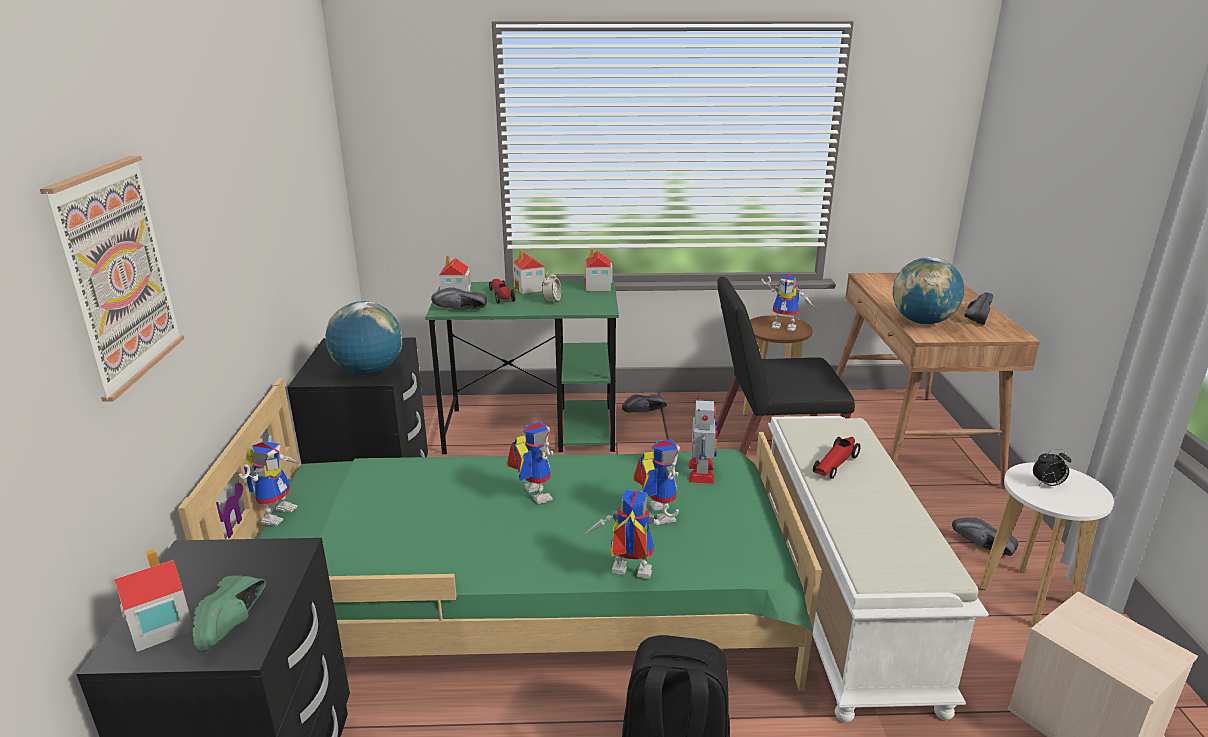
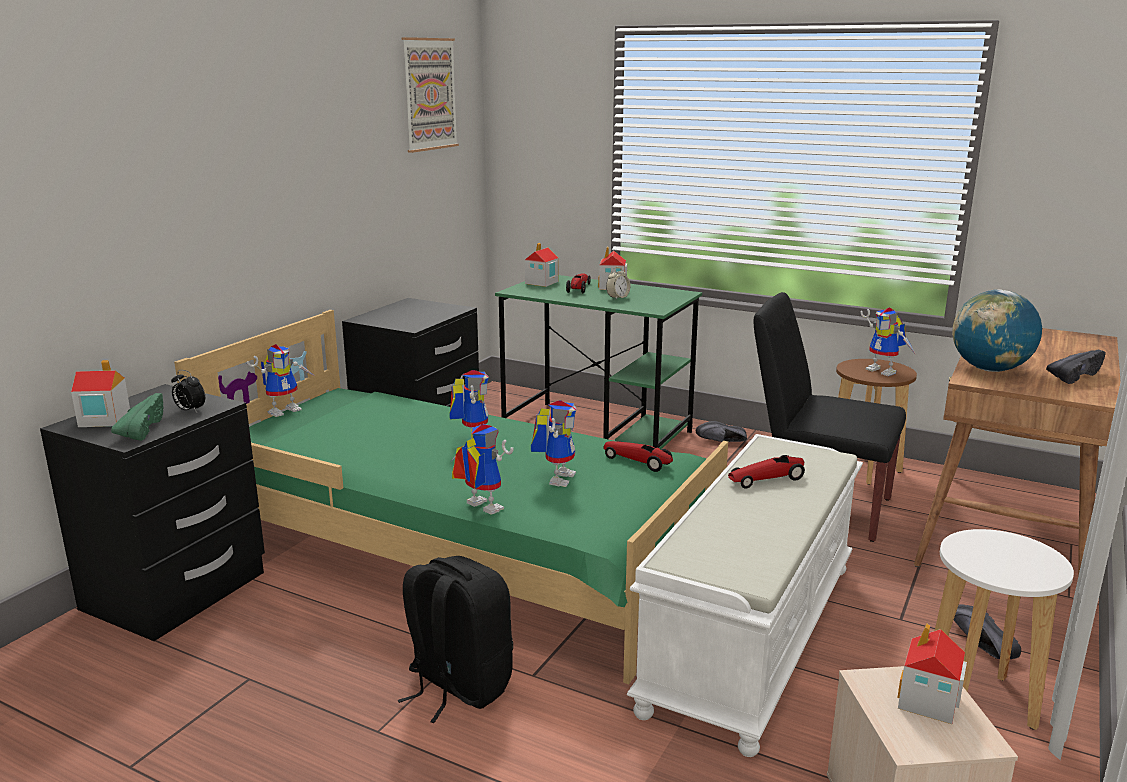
camera: 30 degrees right, 5 degrees down
(116, 274) = (152, 173): picture -> picture (429, 94)
(235, 623) = (141, 429): green shoe -> green shoe turned 150 degrees clockwise
(368, 372) = (409, 322): globe -> none
(461, 310) = (529, 293): black shoe -> none
(598, 287) = (677, 294): toy house -> toy house (928, 702)
(701, 472) = (638, 462): toy robot -> toy car
(1047, 484) = (995, 552): alarm clock -> alarm clock (190, 410)

